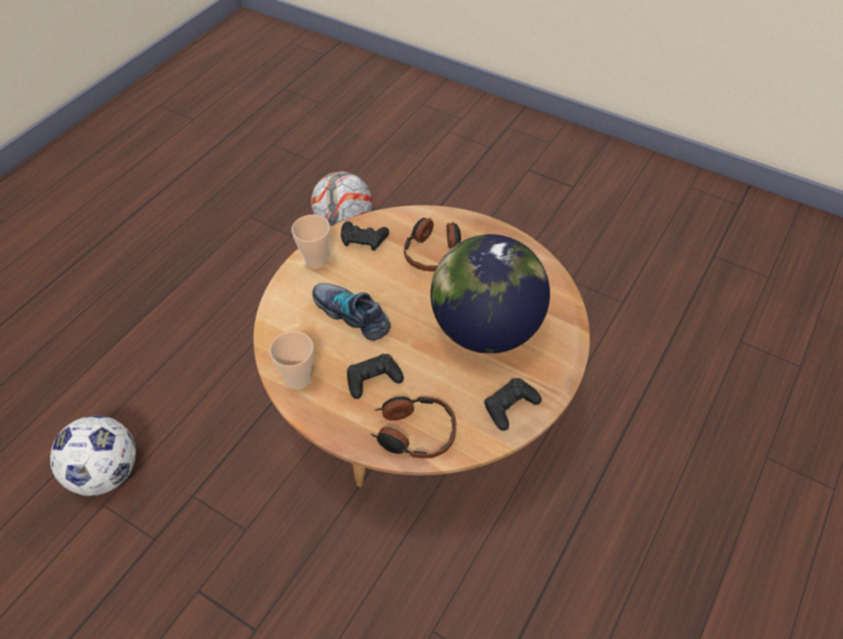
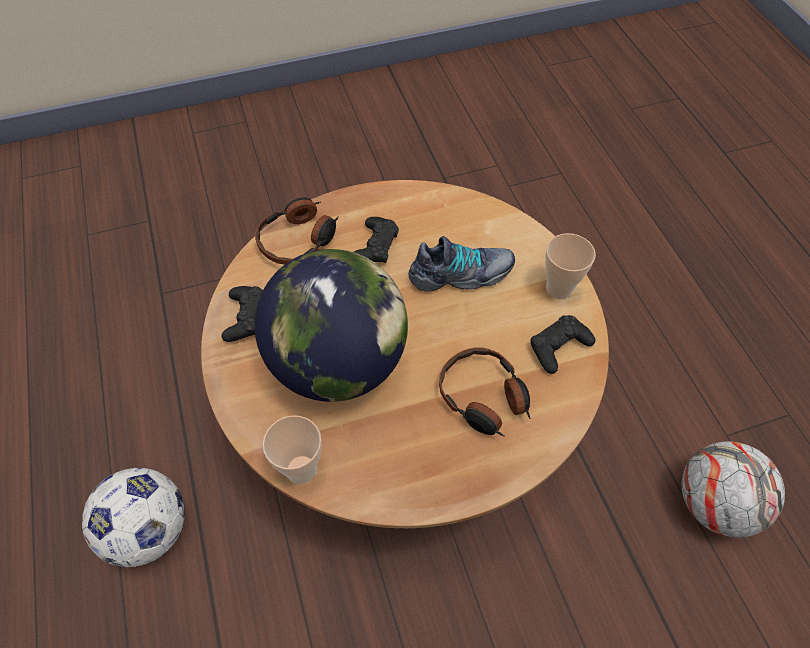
camera: 130 degrees right, 5 degrees up
(107, 473) = (523, 176): football -> football (148, 530)
(298, 379) = (425, 202): cup -> cup (301, 469)

